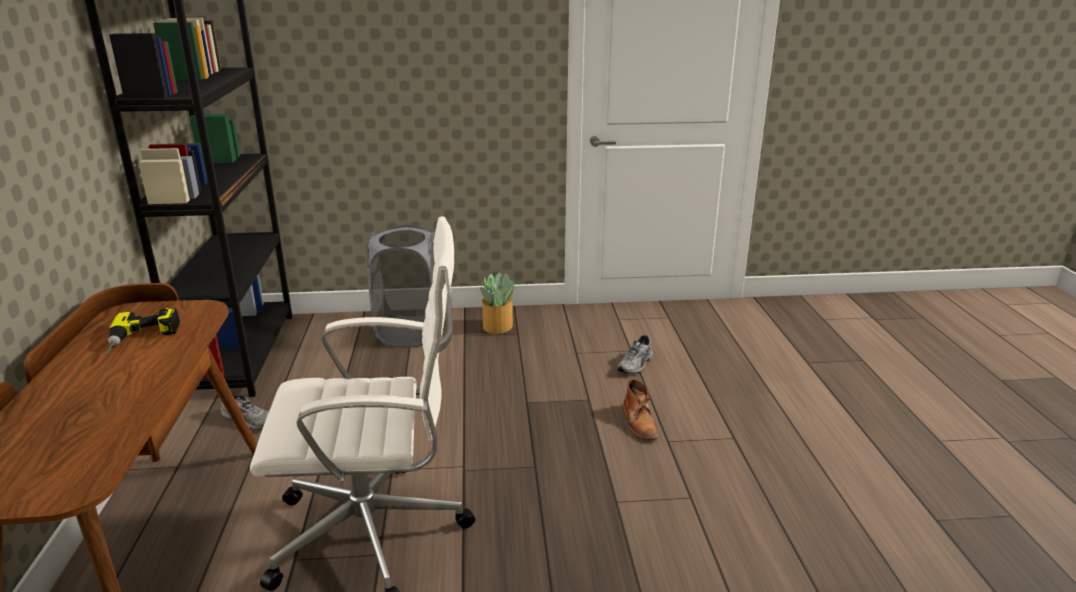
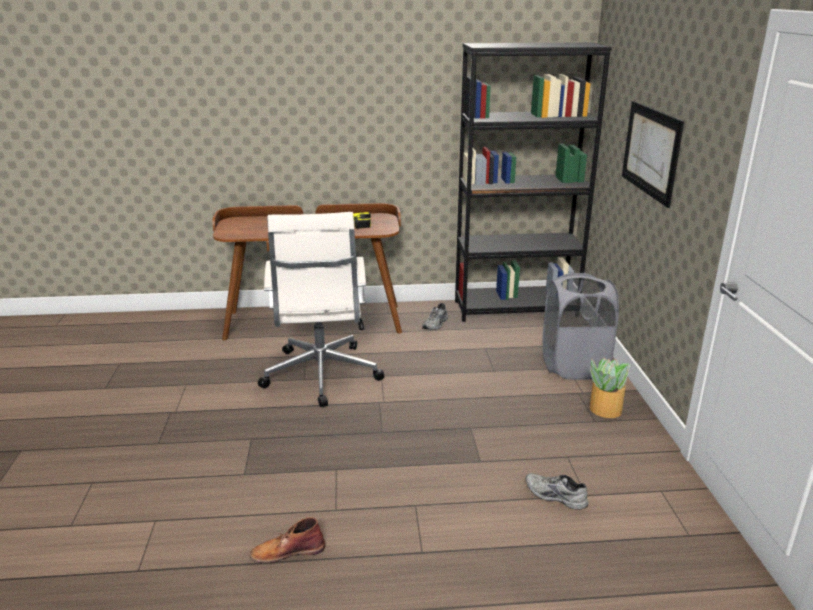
camera: 90 degrees right, 0 degrees up
(397, 73) = (650, 151): none -> picture
(639, 422) = (444, 490): brown boot -> brown boot (287, 551)

